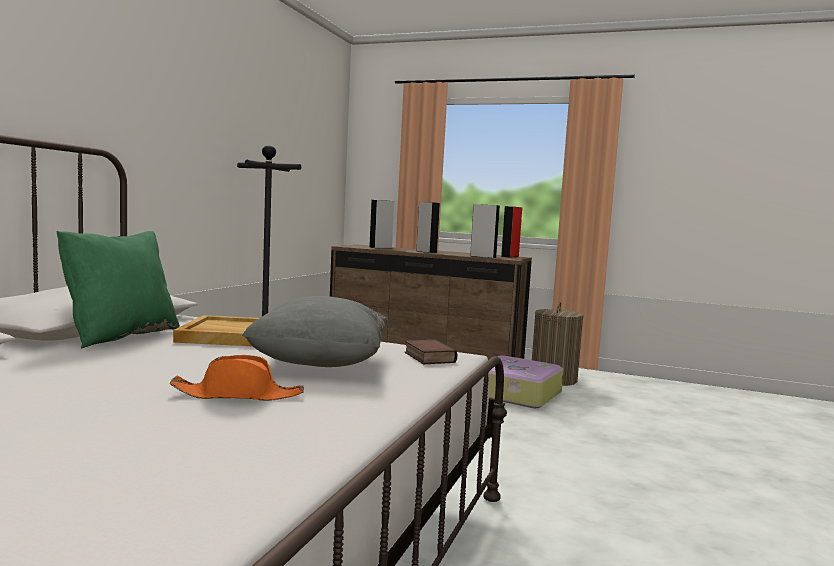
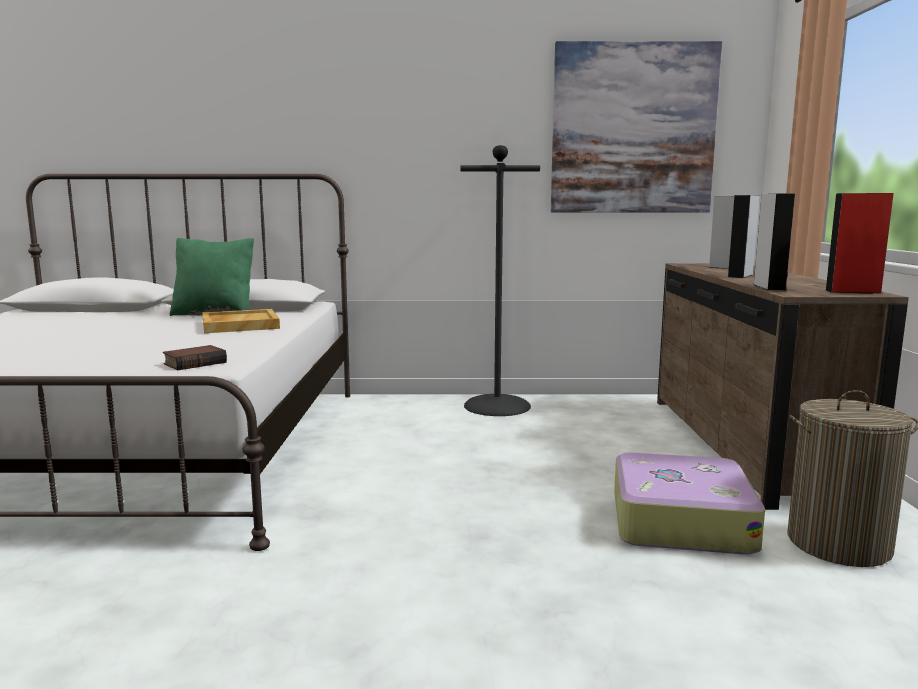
camera: 70 degrees right, 5 degrees up
(238, 395) = (49, 346): orange hat -> none
(300, 142) = (633, 129): none -> picture
(321, 365) = (146, 347): grey pillow -> none

